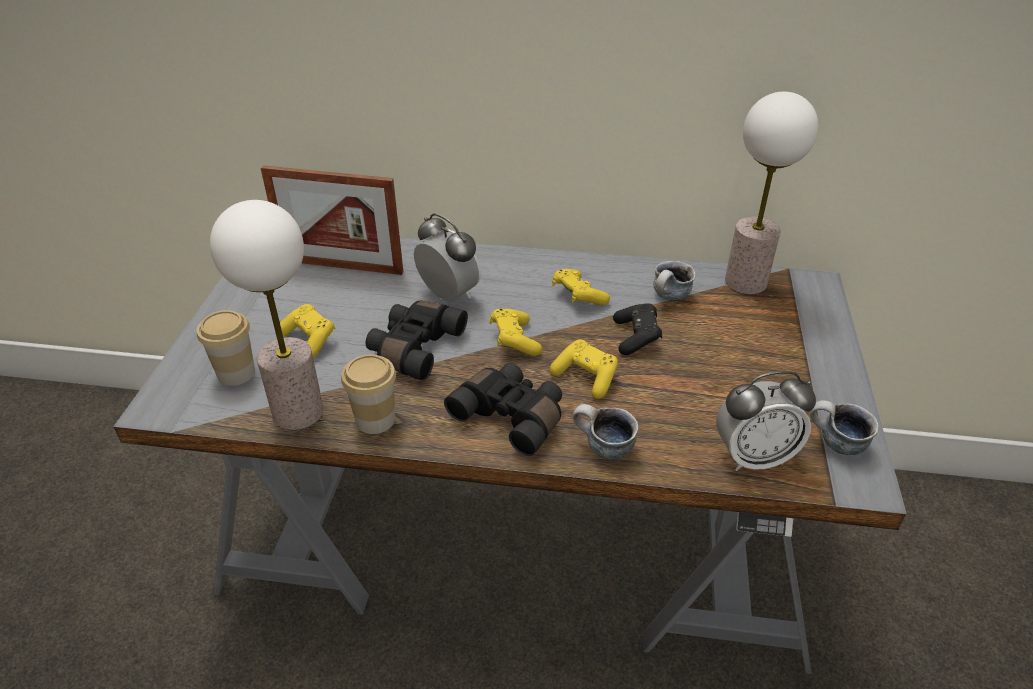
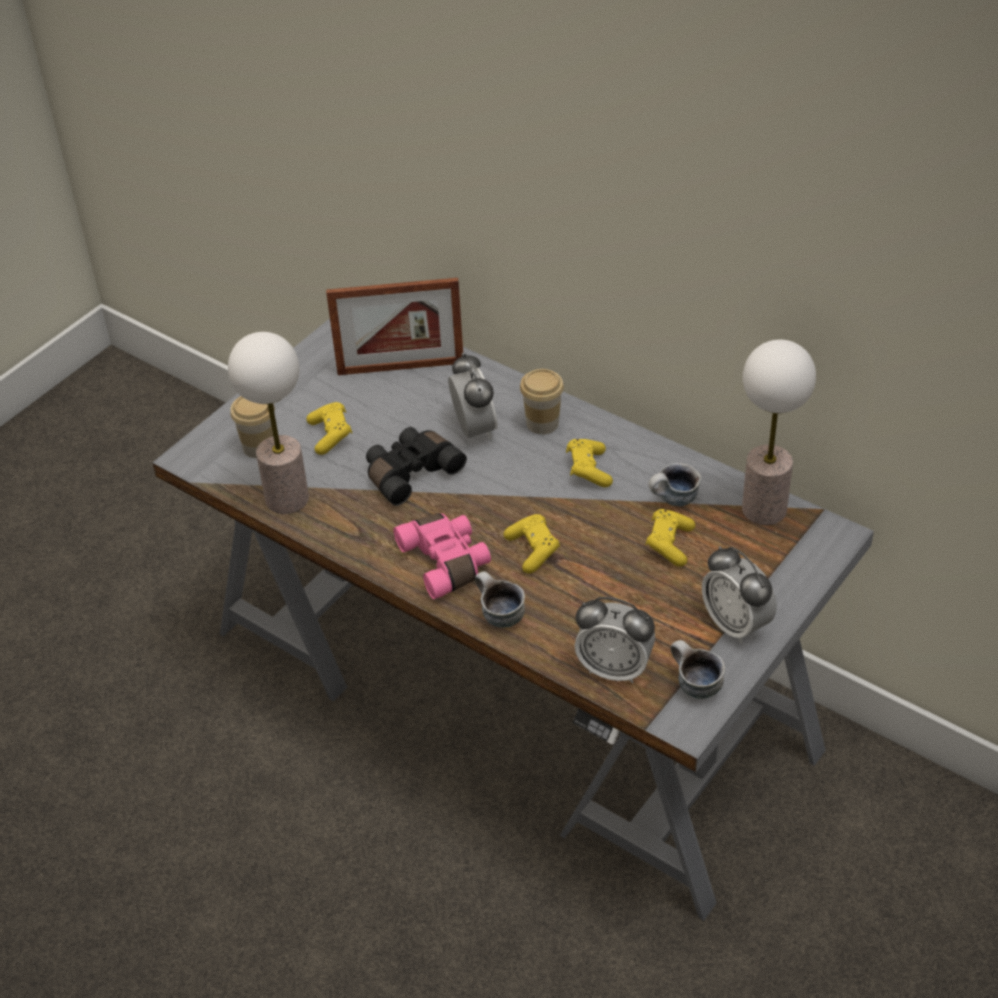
camera: 30 degrees right, 5 degrees up
(341, 266) = (400, 367): picture frame -> picture frame turned 45 degrees counterclockwise
(375, 420) = (340, 526): cup -> cup (542, 423)
(512, 416) = (447, 562): black binoculars -> pink binoculars
(514, 341) = (498, 495): yellow game controller -> yellow game controller (669, 544)
(636, 337) = (608, 529): black game controller -> none
(815, 378) = (736, 624): none -> alarm clock

